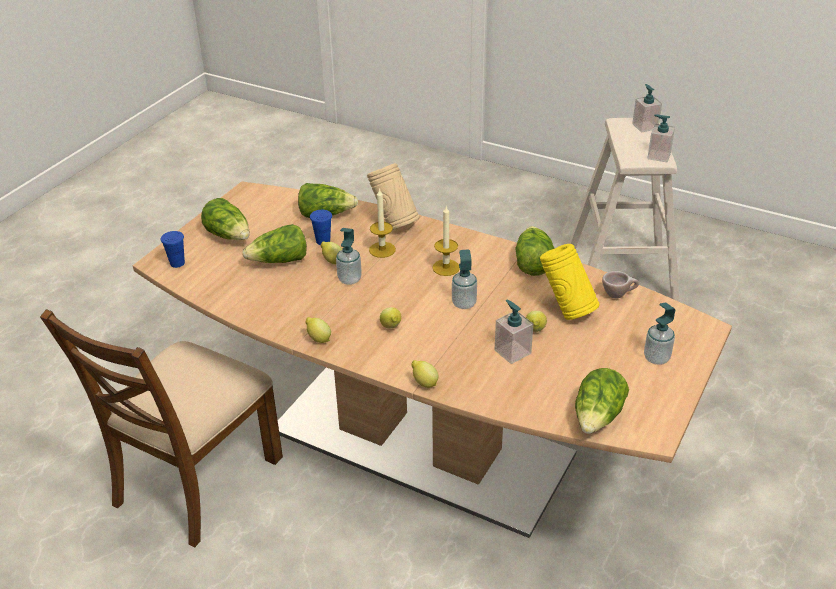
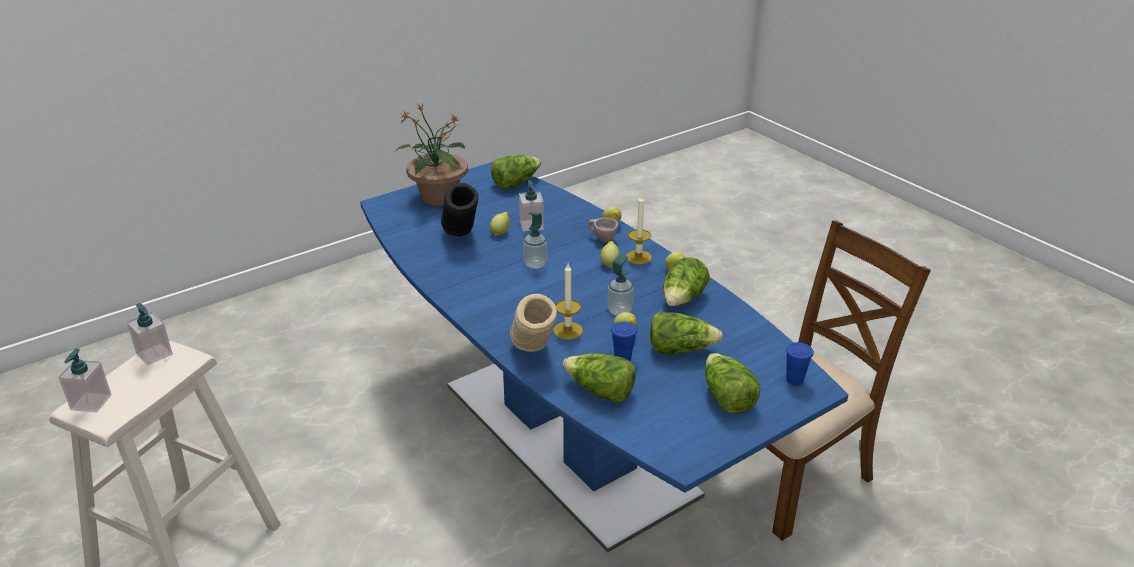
camera: 155 degrees left, 5 degrees down
(420, 442) = (567, 439): brown dining table -> blue dining table
(446, 267) = (522, 296): candle -> candle (638, 257)
(532, 263) = (443, 278): lettuce -> lettuce (683, 299)
(566, 310) = (461, 238): yellow vase -> black vase
(618, 295) = (408, 237): beige cup -> beige cup (601, 239)
(656, 358) = (438, 198): soap dispenser -> potted plant

